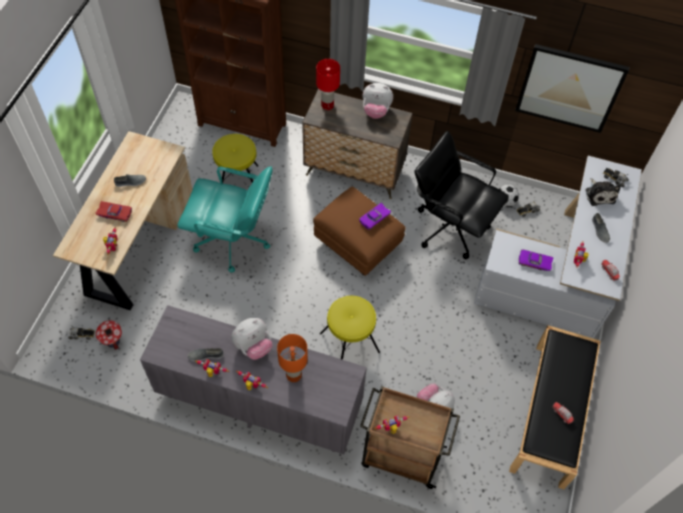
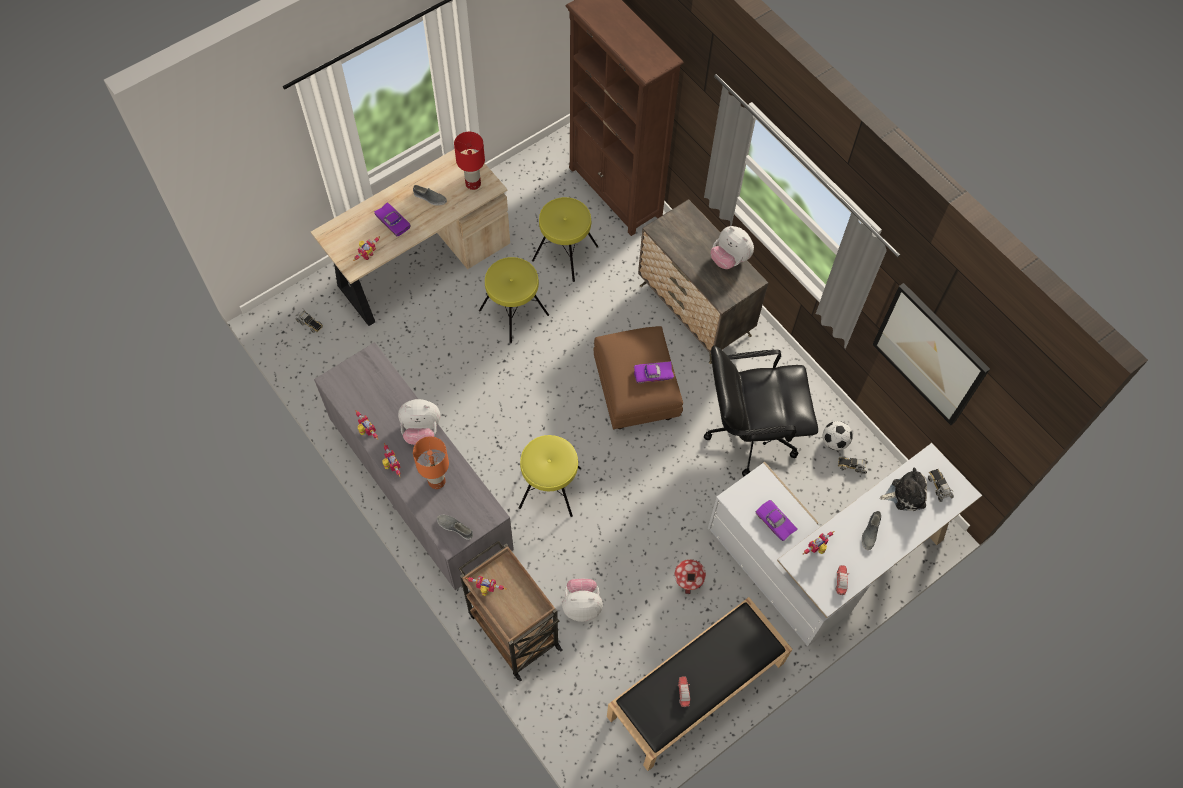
camera: 35 degrees right, 5 degrees up
(113, 341) = (332, 347): toy house -> toy house (687, 582)
(115, 213) = (393, 221): red toy car -> purple toy car
(205, 355) = (373, 411): grey shoe -> grey shoe (455, 527)
(232, 240) = (514, 313): turquoise office chair -> yellow stool
(327, 105) = (682, 223): red table lamp -> red table lamp (473, 183)
(450, 227) = (750, 432): black office chair -> black office chair turned 75 degrees counterclockwise
(599, 194) = (905, 494): plush toy -> plush toy turned 120 degrees counterclockwise

